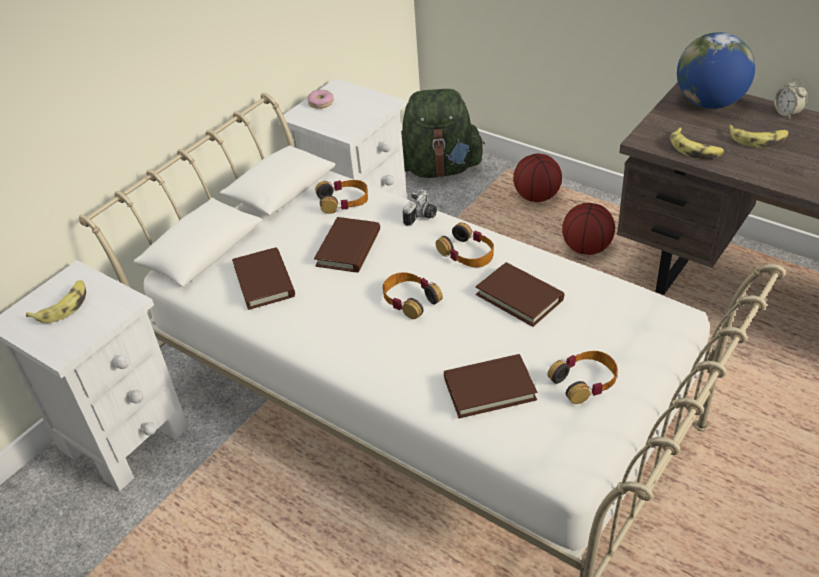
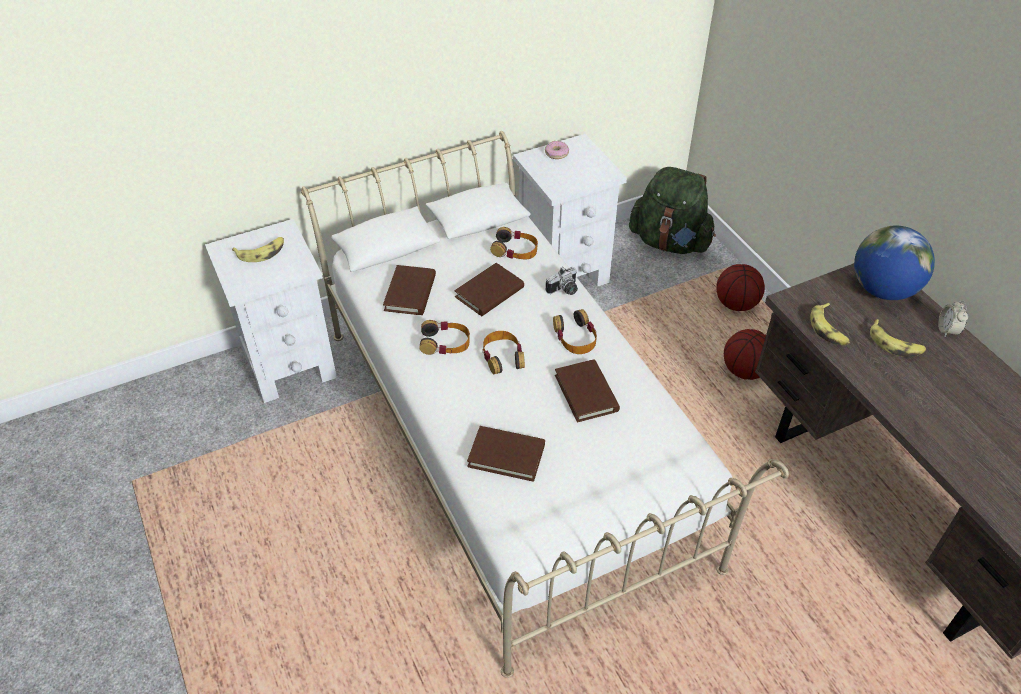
camera: 25 degrees right, 5 degrees up
(585, 381) = (581, 485): headphones -> headphones (445, 343)

